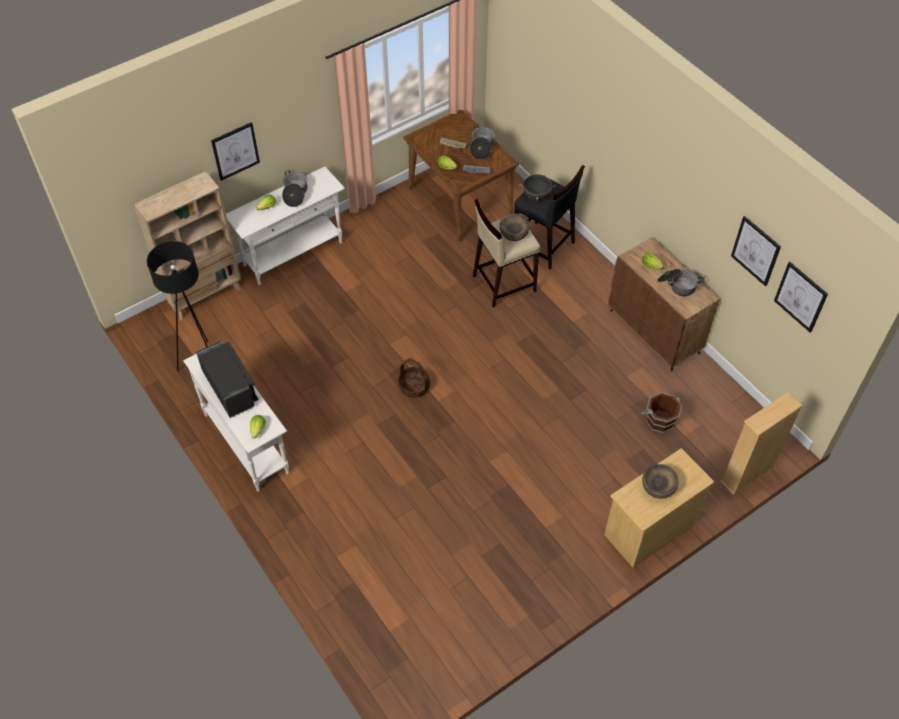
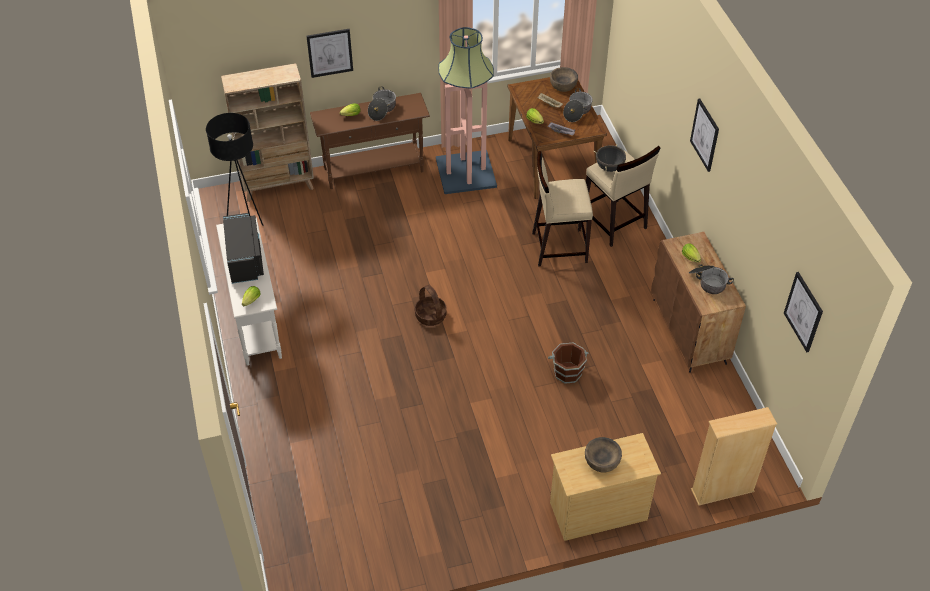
camera: 20 degrees right, 5 degrees down
(293, 254) = (374, 170): white console table -> brown console table
(384, 232) = (466, 172): none -> floor lamp
(514, 233) = (571, 195): brown bowl -> brown bowl (563, 85)
(543, 246) = (614, 223): black stool -> beige stool
(659, 421) = (655, 414): brown bucket -> brown bucket (567, 372)
(756, 250) = (775, 256): picture -> picture (705, 135)

